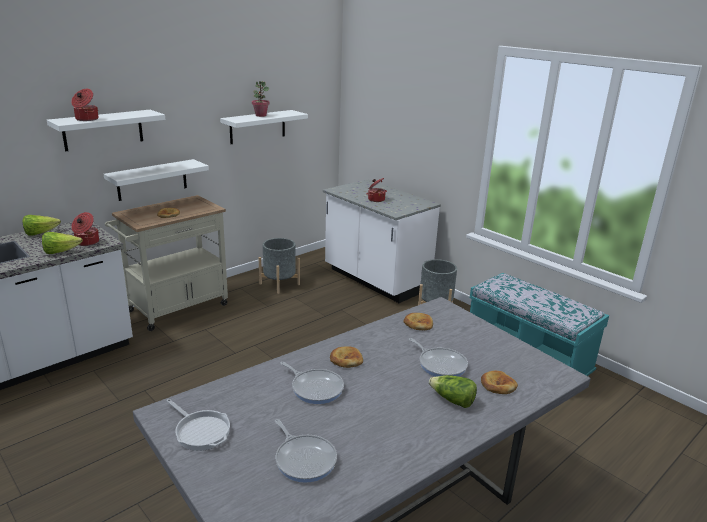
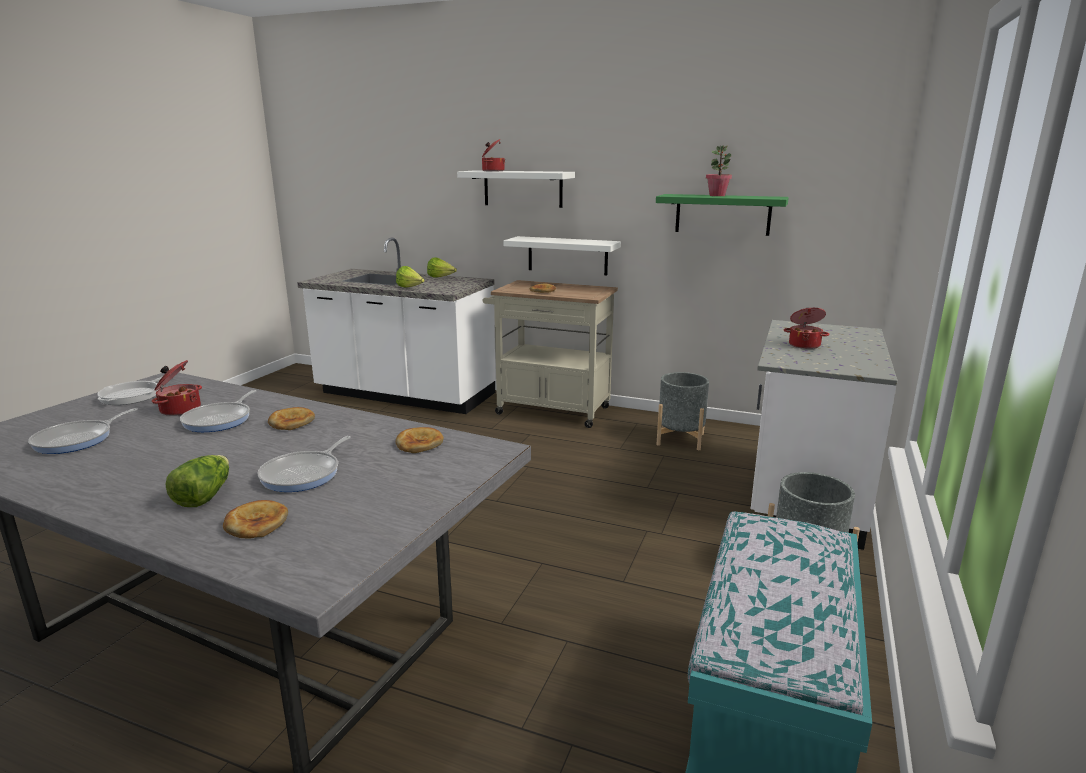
camera: 65 degrees right, 5 degrees down
(86, 242) = (439, 288): cooking pot -> cooking pot (179, 409)
(257, 127) = (722, 214): white shelf -> green shelf

